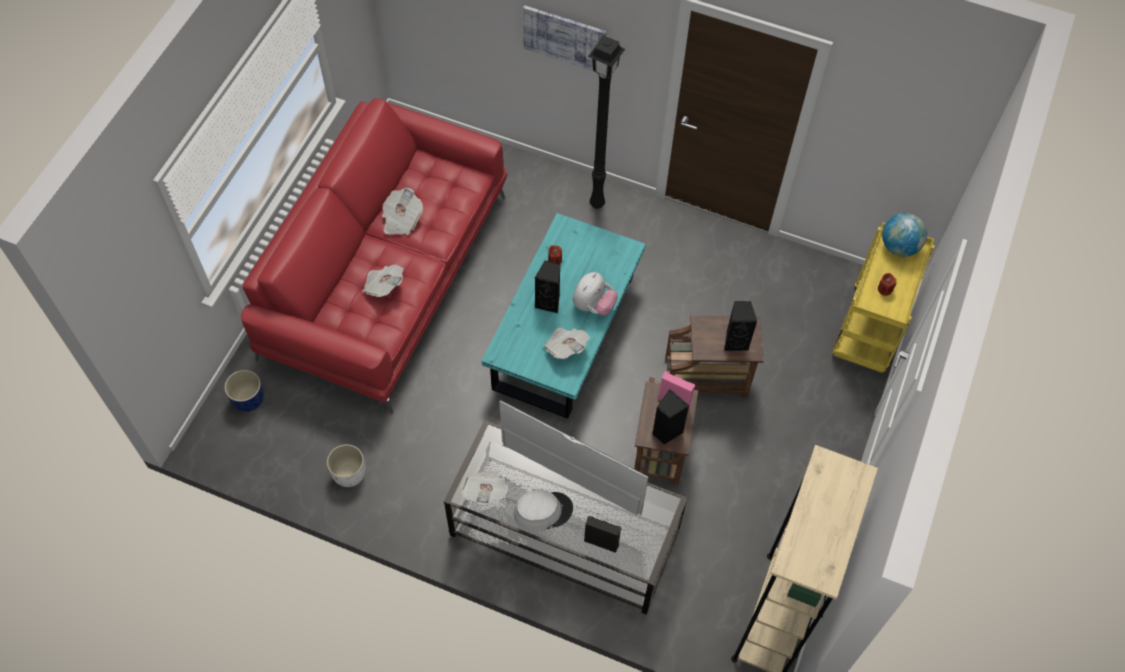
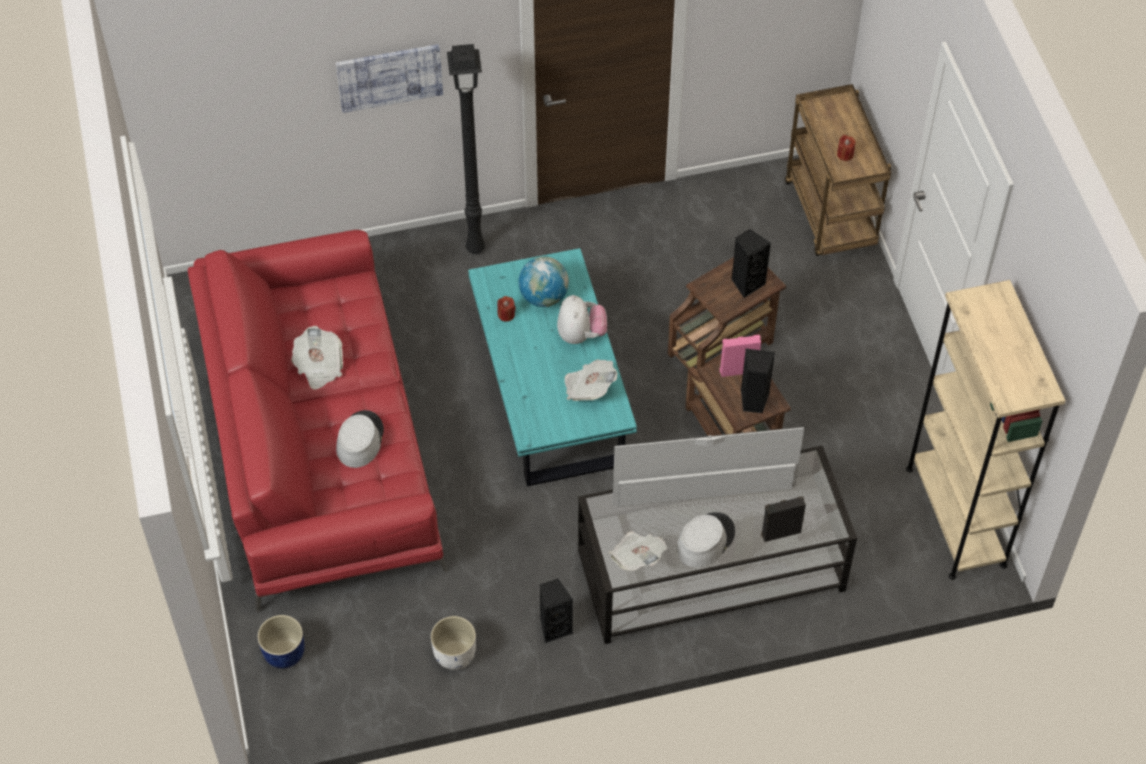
camera: 35 degrees left, 5 degrees down
(384, 286) = (359, 440): newspaper -> grey hat
(549, 302) = (535, 357): black speaker -> black speaker (554, 627)
(869, 331) = (831, 216): yellow cart -> brown cart
(899, 246) = (826, 109): globe -> globe (544, 297)

